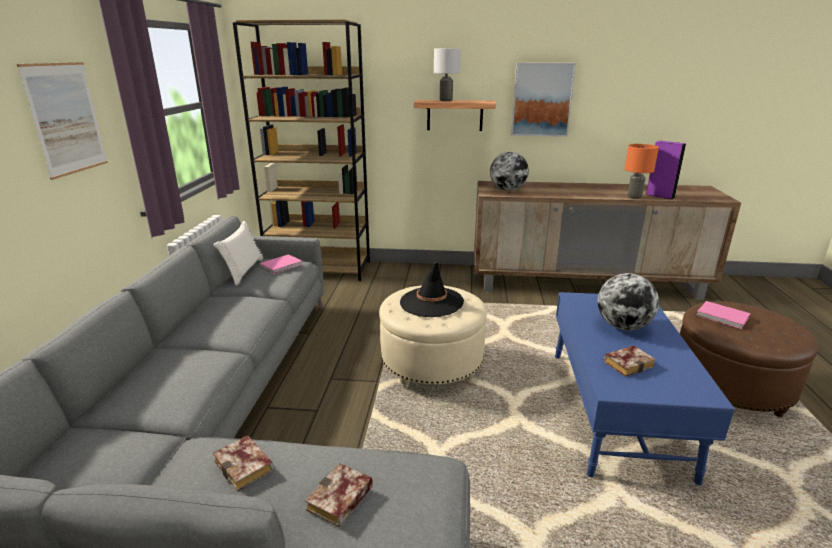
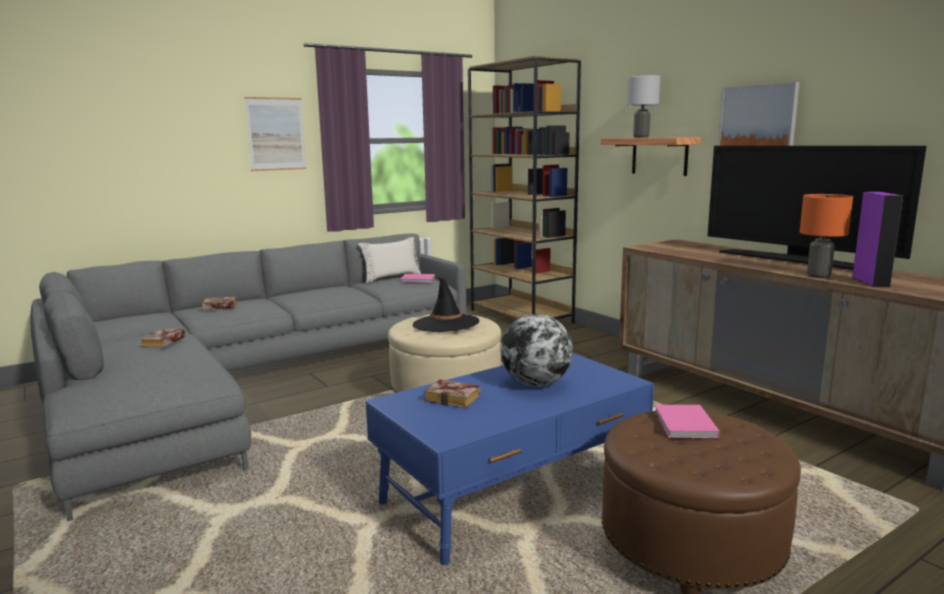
camera: 50 degrees right, 10 degrees down
(340, 501) = (152, 367): book -> book (218, 307)
(507, 190) = (674, 248): globe -> none
(590, 187) = (799, 261): none -> television

